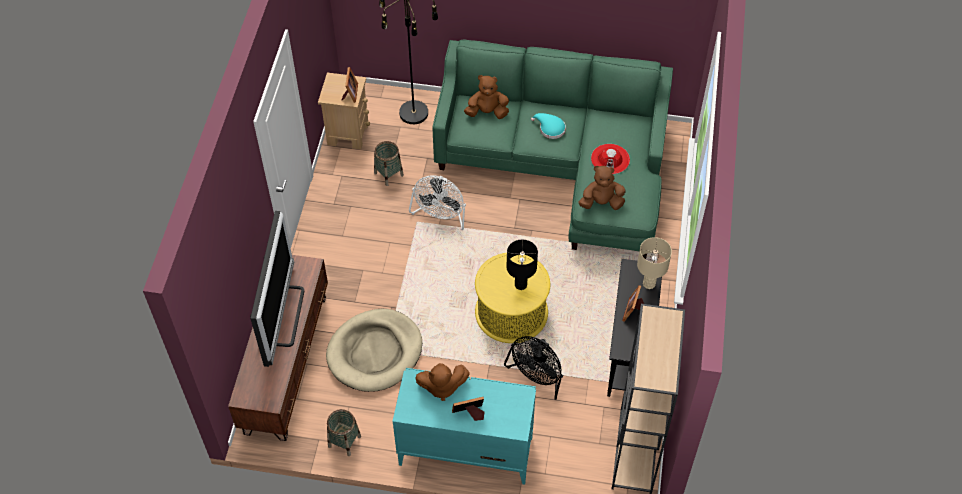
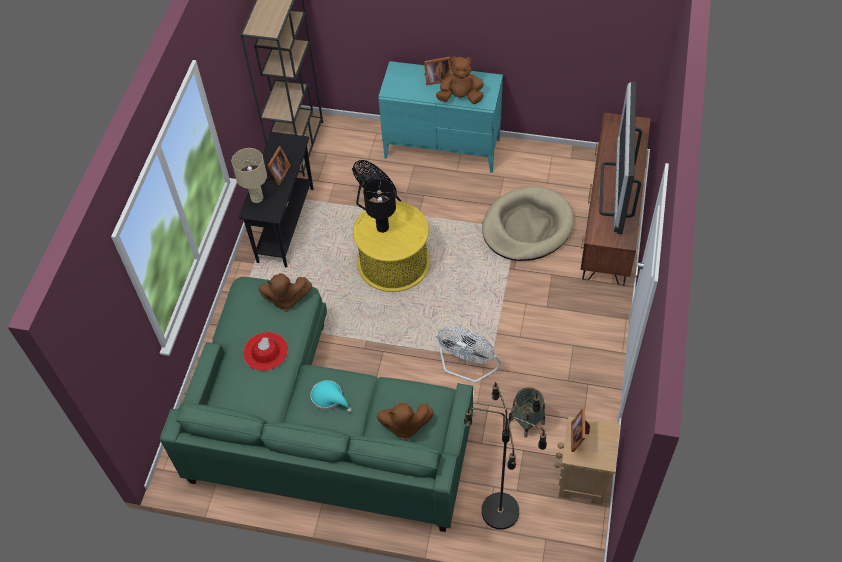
camera: 175 degrees left, 0 degrees up
(344, 441) = (548, 156): basket -> none

